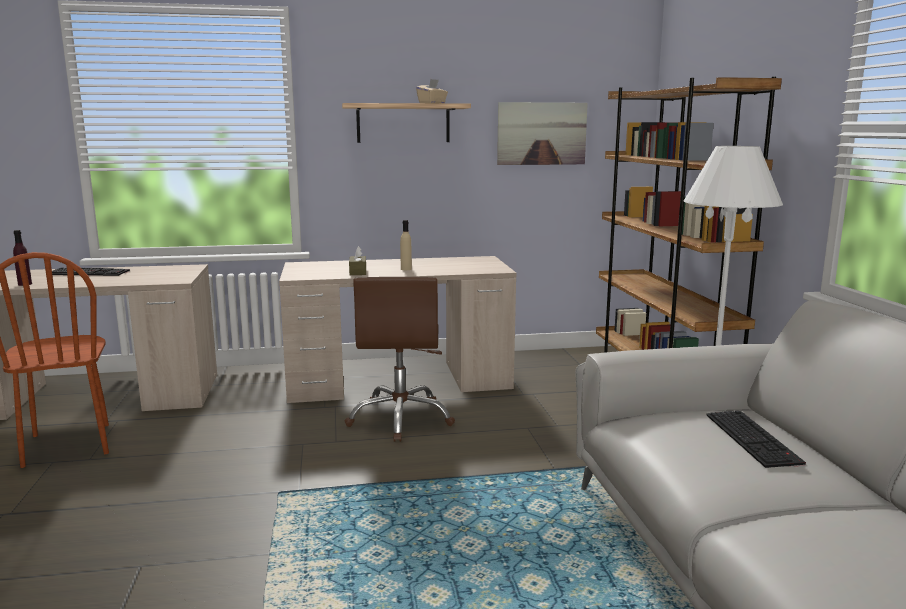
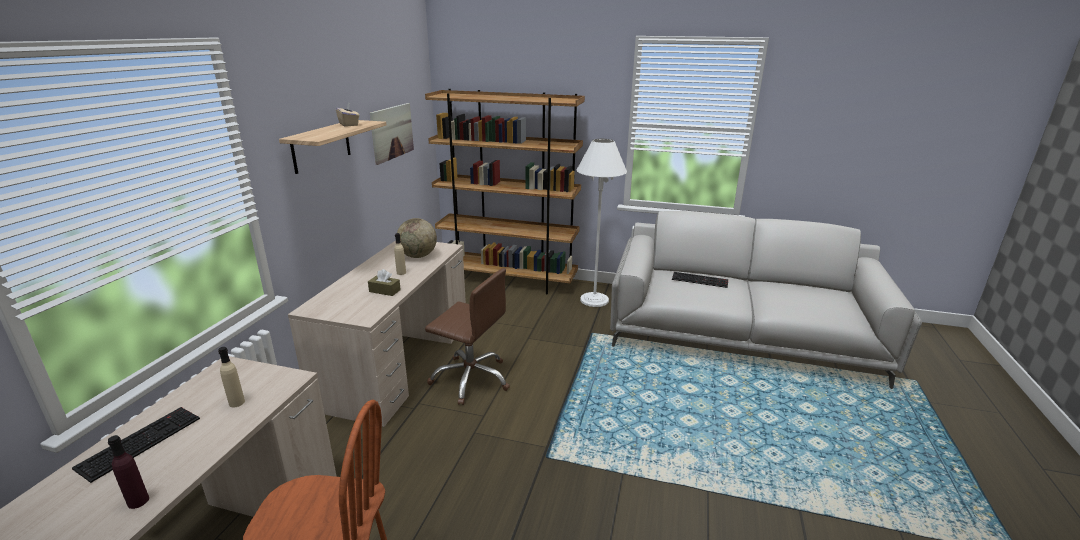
camera: 65 degrees left, 10 degrees up
(140, 277) = (237, 402): none -> beige bottle
(456, 266) = (418, 256): none -> globe

